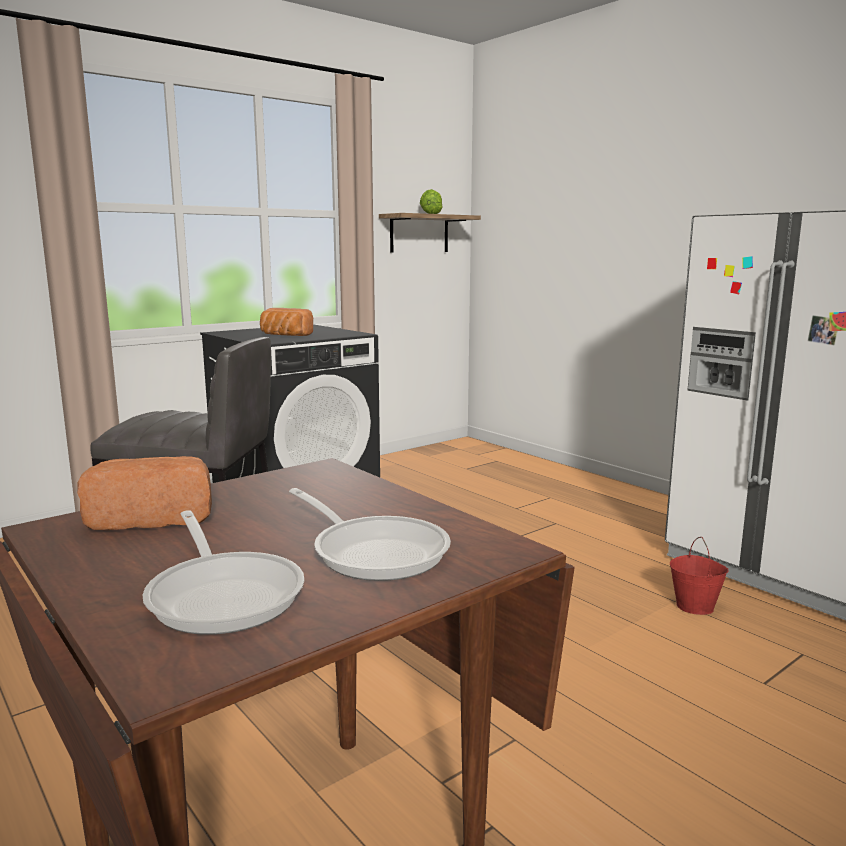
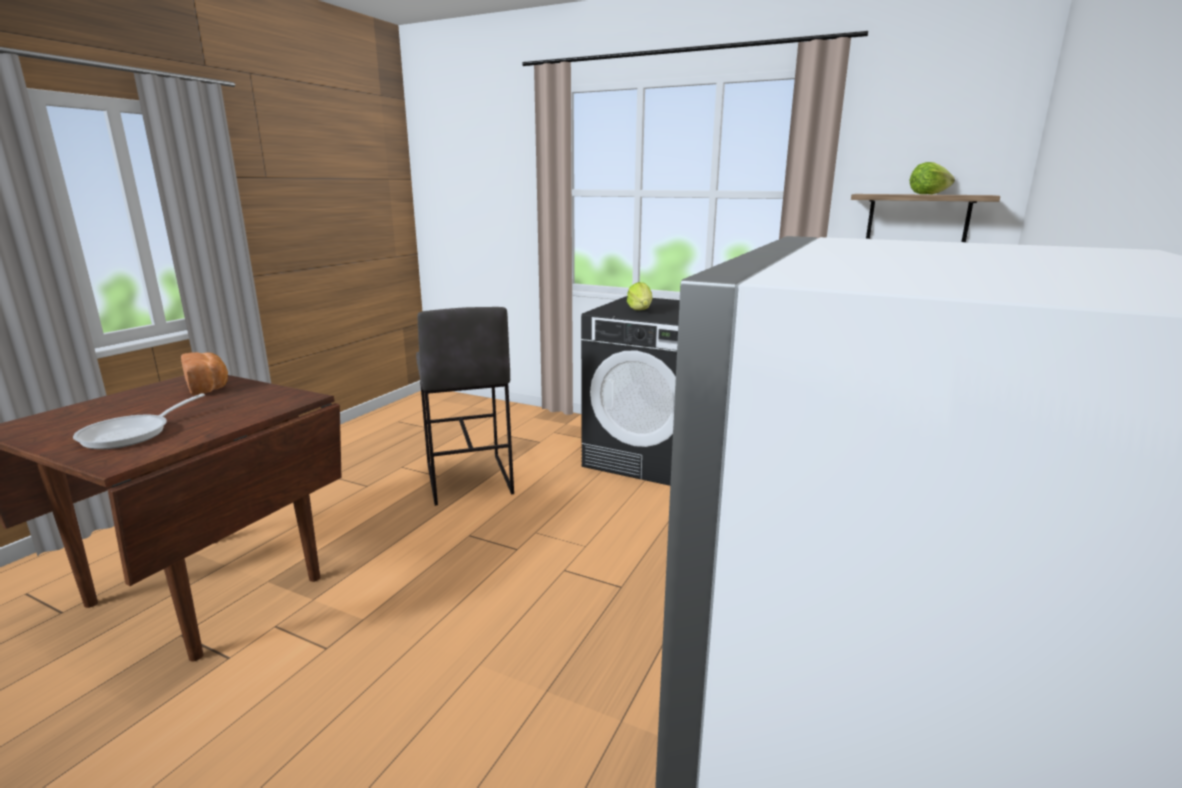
camera: 65 degrees right, 5 degrees up
(224, 594) = (88, 418): frying pan -> none
(284, 336) = (640, 310): bread -> lettuce
(695, 606) = (617, 741): red bucket -> none

